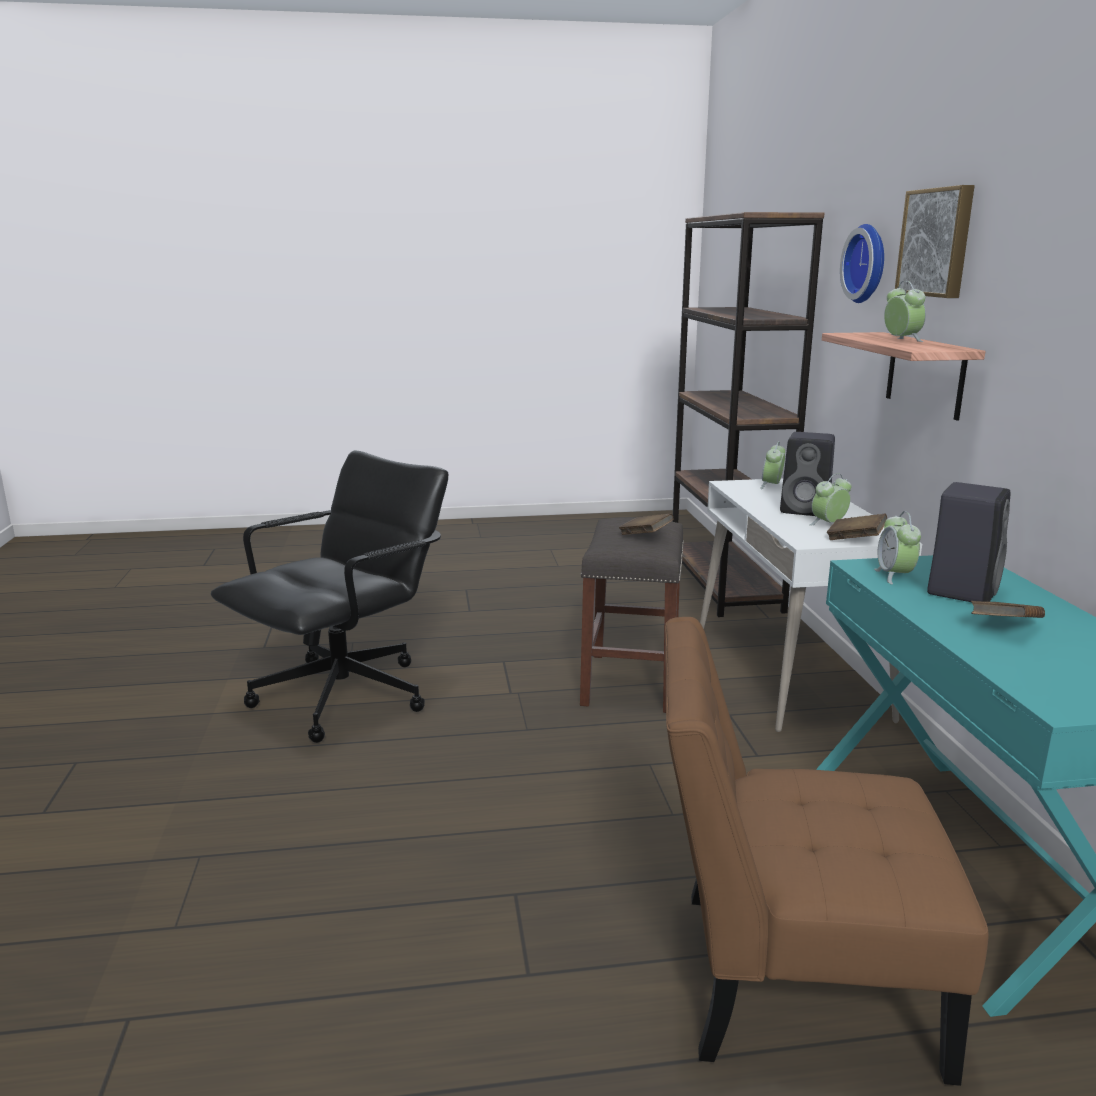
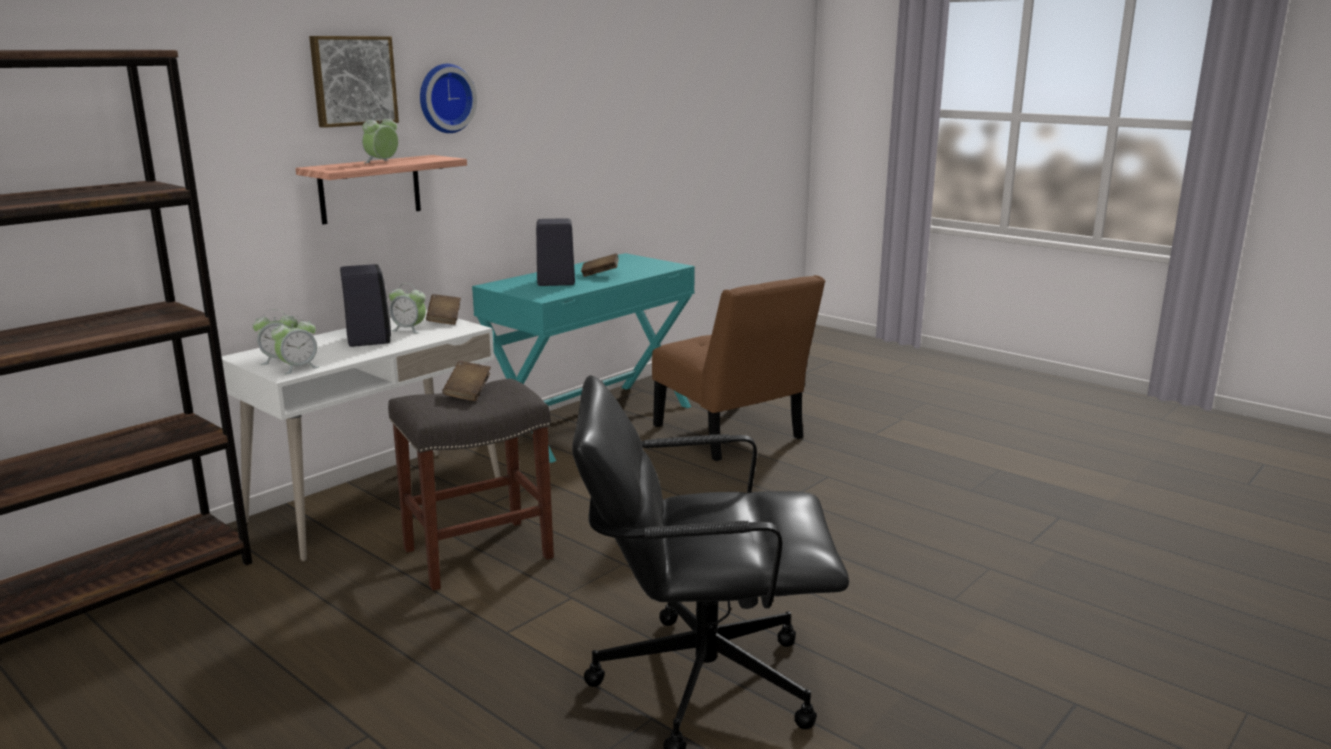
camera: 130 degrees left, 0 degrees up
(868, 264) = (242, 105): wall clock -> wall clock (444, 98)
(894, 576) = (551, 291): alarm clock -> alarm clock (298, 368)

